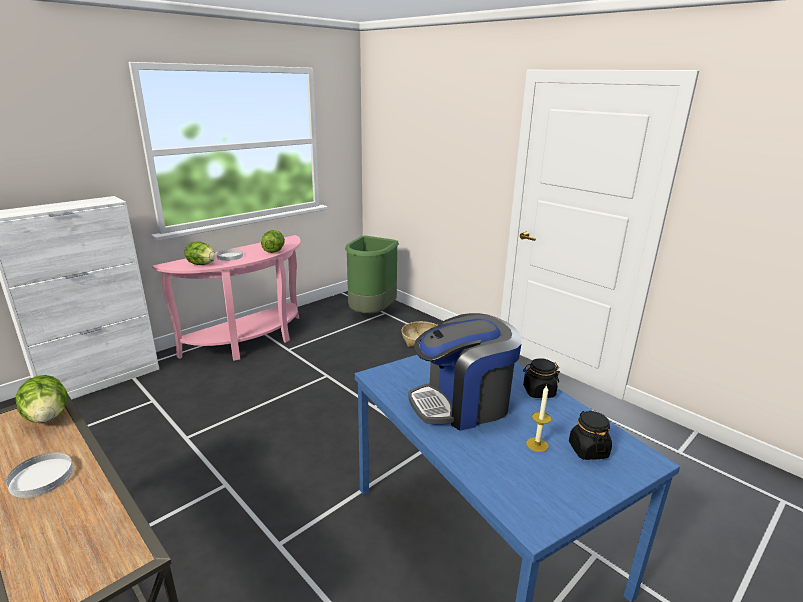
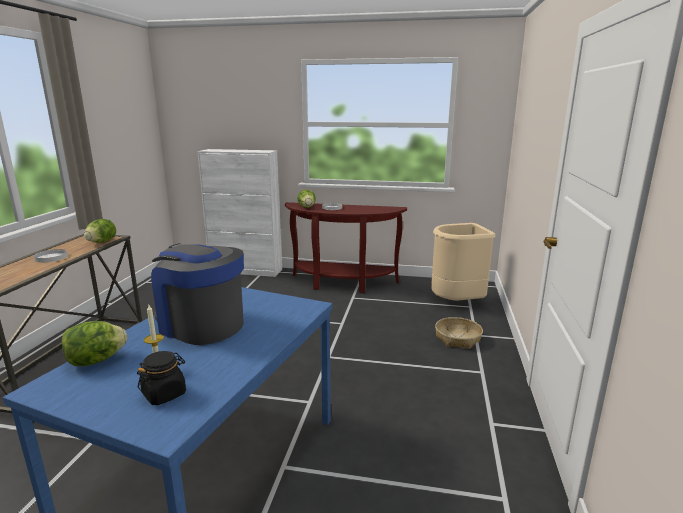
camera: 55 degrees right, 5 degrees down
(250, 342) = (342, 283): pink console table -> brown console table
(274, 251) = (363, 211): lettuce -> lettuce (96, 361)
(371, 314) = (457, 302): green trash can -> beige trash can
(538, 392) = (255, 350): black jar -> none

